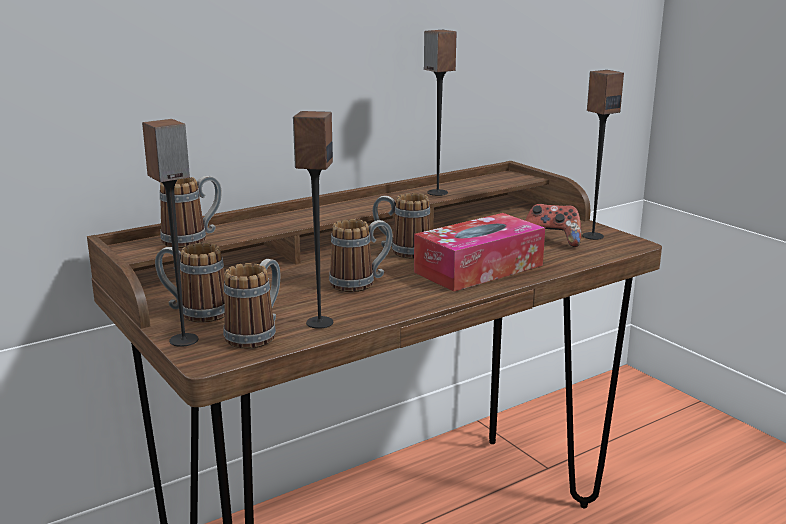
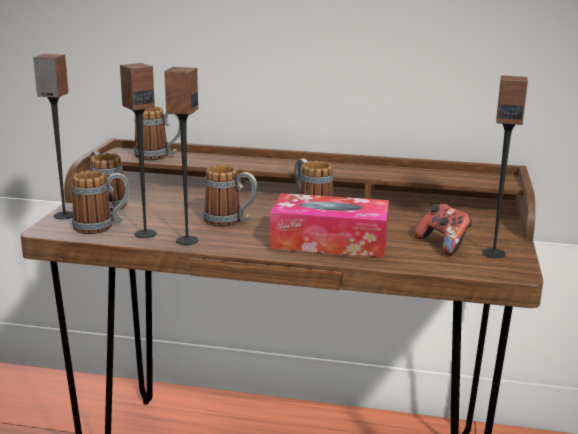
camera: 45 degrees right, 0 degrees up
(437, 193) = (391, 173): speaker -> speaker (186, 240)

